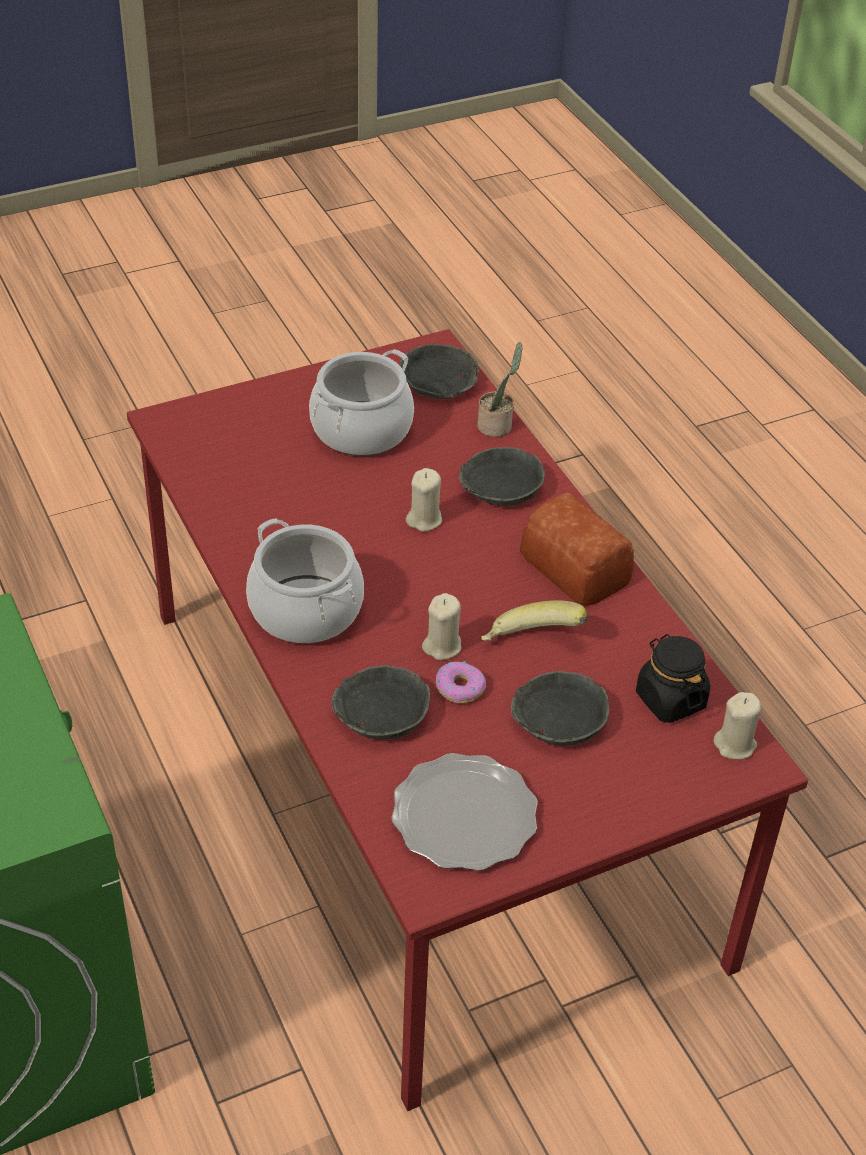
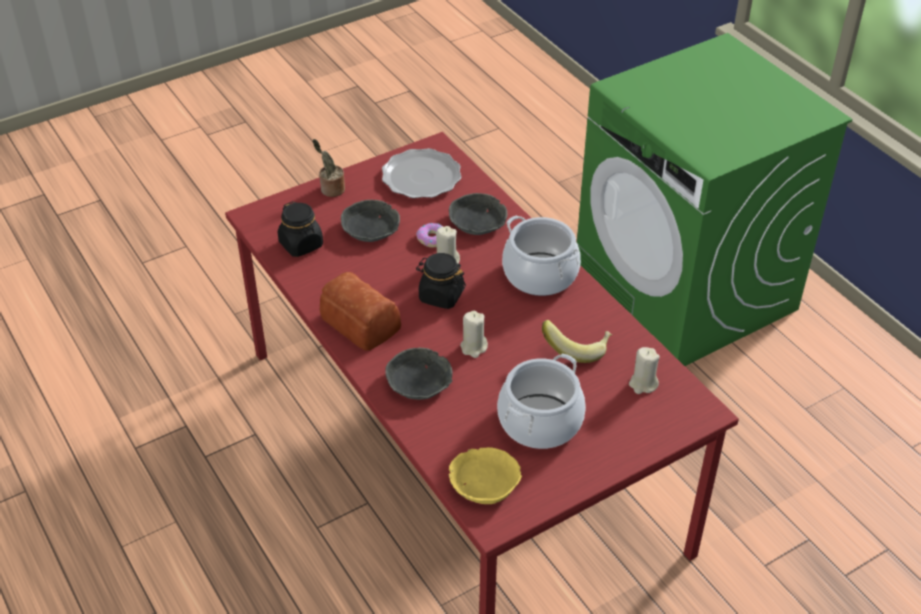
camera: 175 degrees right, 0 degrees up
(439, 382) = (484, 481): grey bowl -> yellow bowl
(458, 593) = (441, 296): none -> black jar
(497, 425) = (427, 439): potted plant -> potted plant (331, 190)
(531, 644) = (389, 268): banana -> banana (576, 348)
(735, 745) = (265, 224): beige candle -> beige candle (643, 384)

